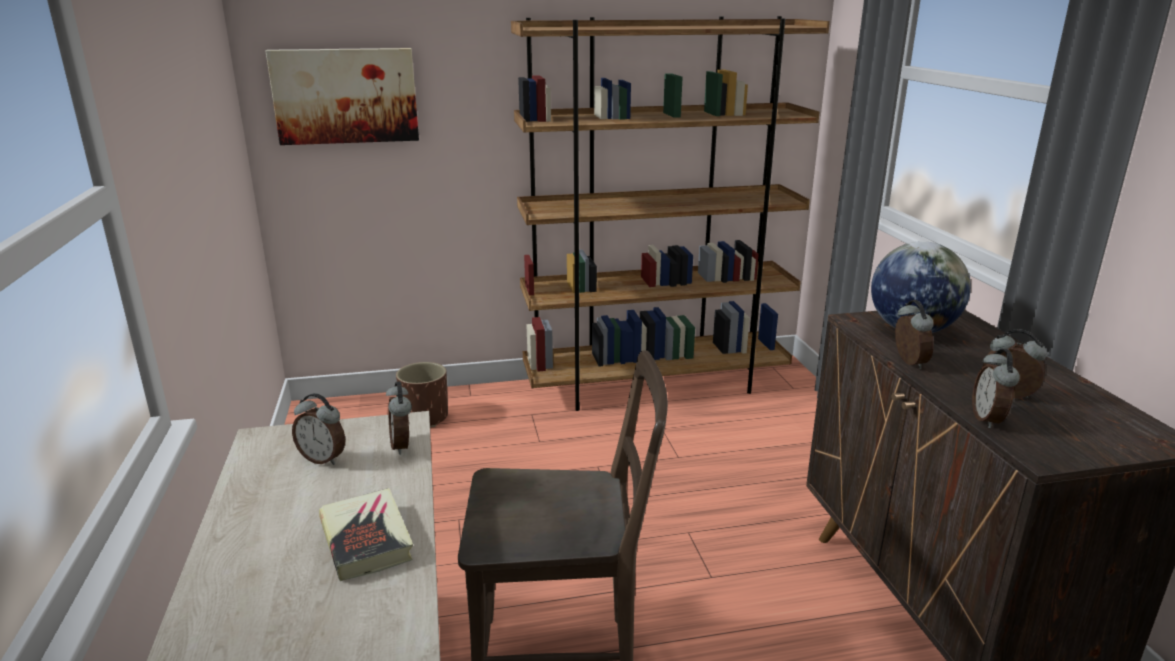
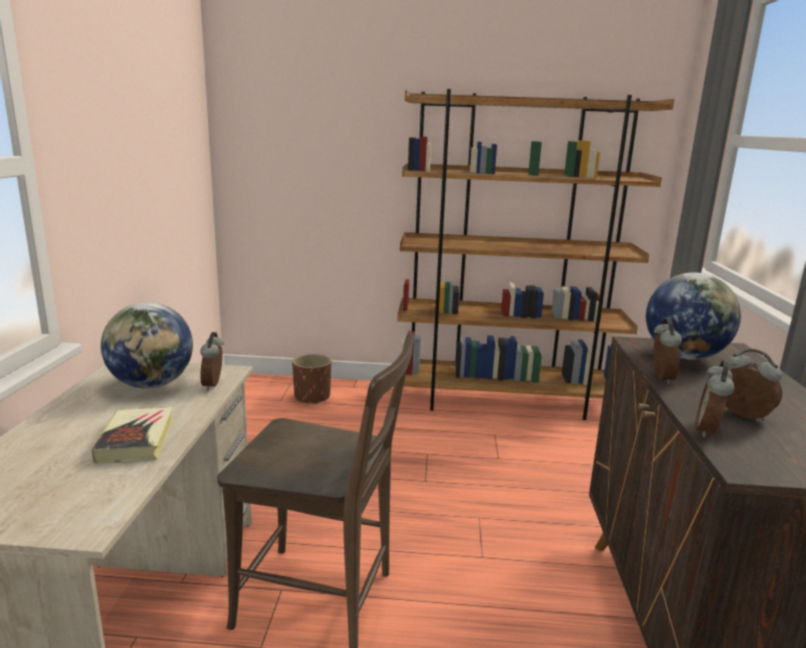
camera: 15 degrees right, 5 degrees down
(323, 458) = (152, 384): alarm clock -> globe
(345, 96) = (282, 145): picture -> none

